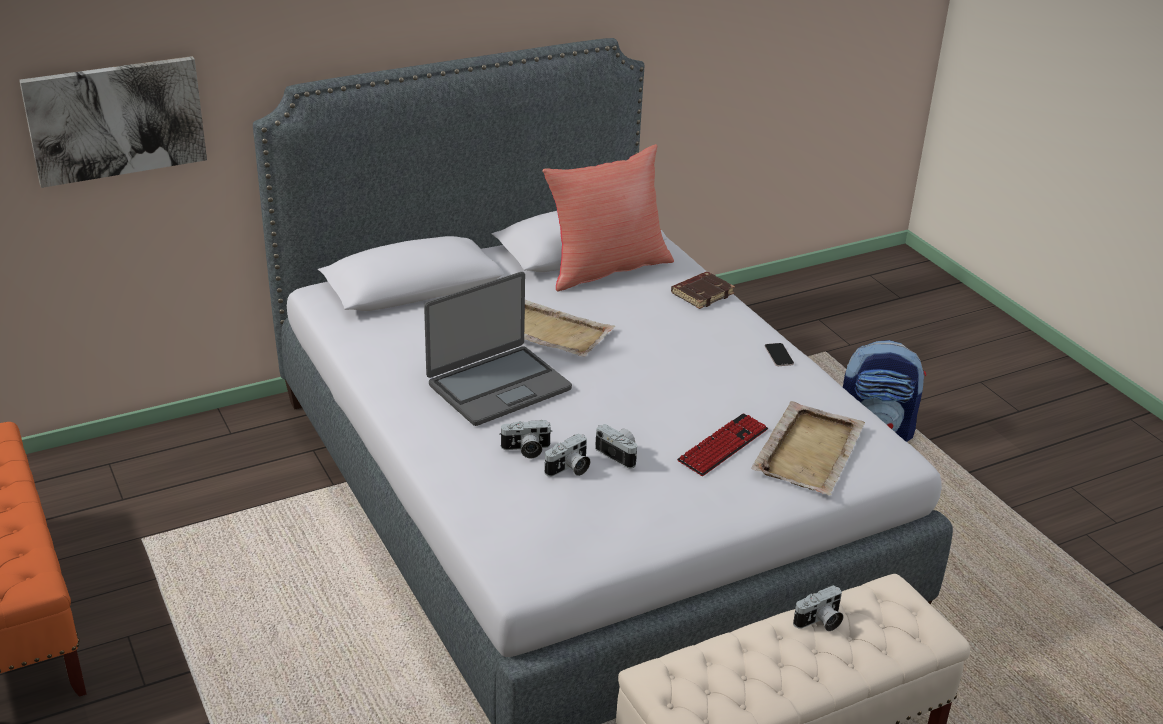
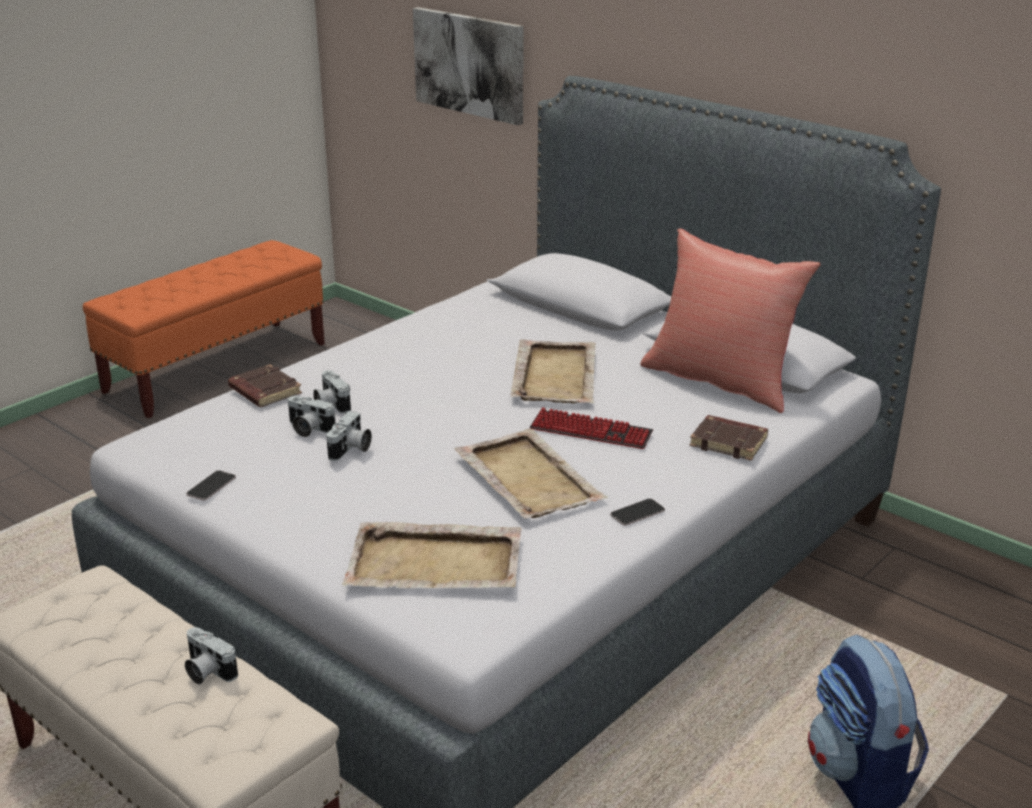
camera: 70 degrees right, 5 degrees down
(466, 484) = (264, 391): none -> brown book
(498, 386) = (432, 373): laptop -> none
(637, 541) = (211, 486): none -> phone
(707, 385) = (527, 478): none -> beige tray
(723, 446) = (410, 506): keyboard -> keyboard (591, 431)

